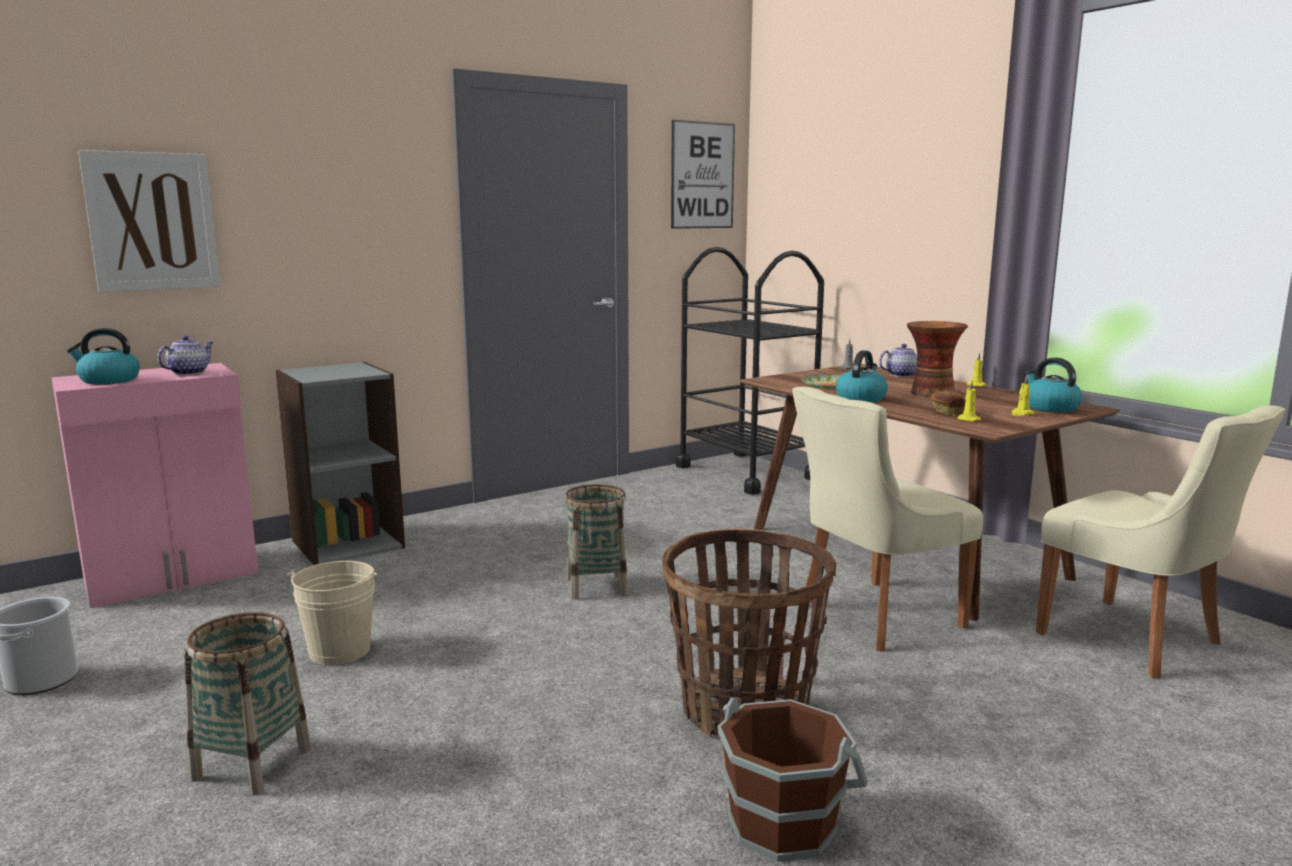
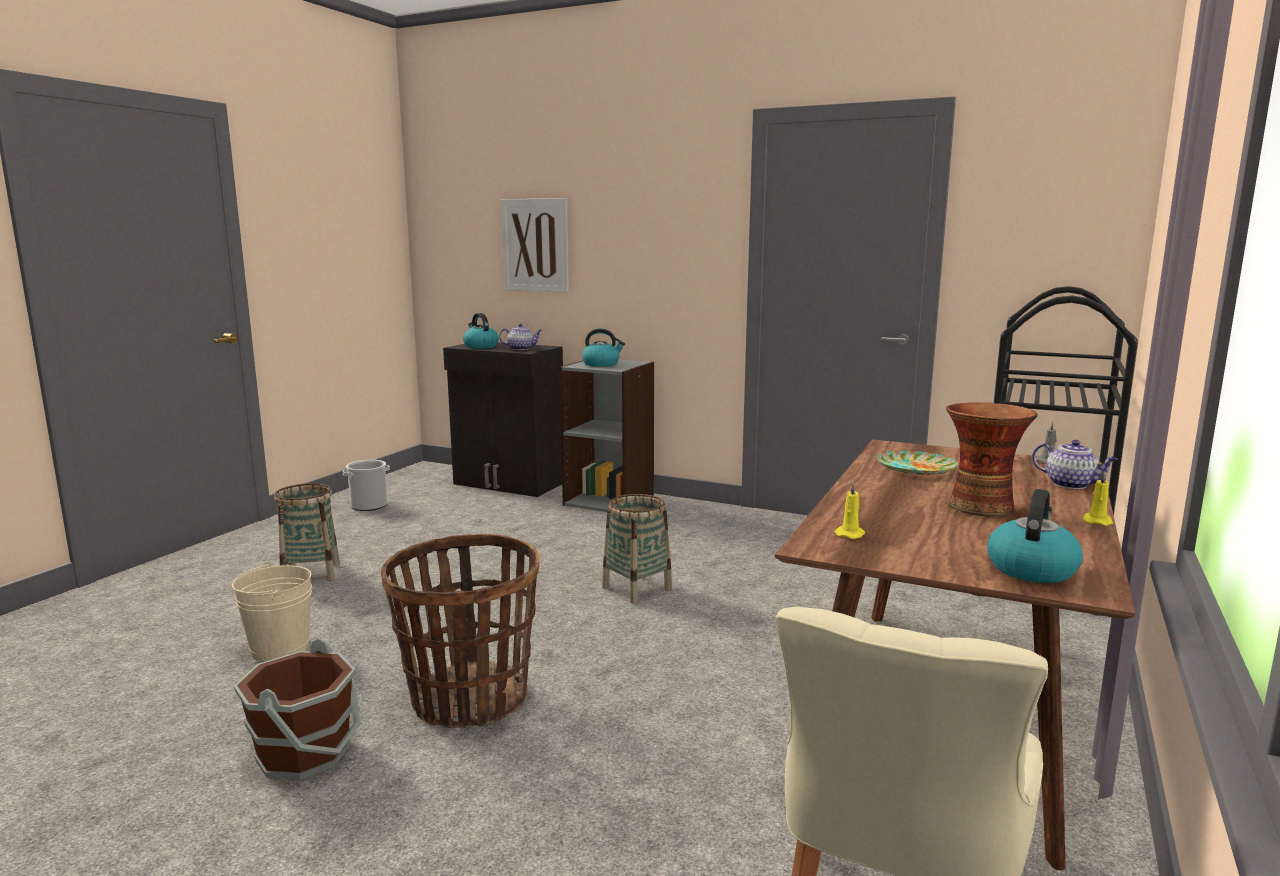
camera: 60 degrees right, 0 degrees up
(173, 577) = (509, 483): pink cabinet -> black cabinet
(339, 650) = (453, 549): beige bucket -> beige bucket (280, 648)
(702, 175) = (1067, 195): picture -> none
(861, 398) = (875, 484): kettle -> kettle (601, 364)
(874, 616) = (727, 725): beige chair -> none
(950, 412) = (881, 523): bread -> none
(1021, 414) = (946, 556): yellow candle -> none

